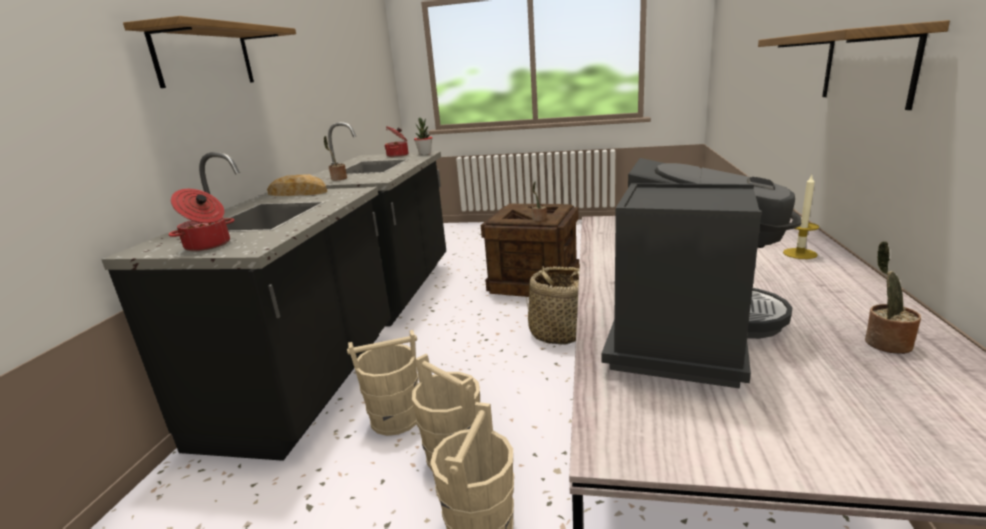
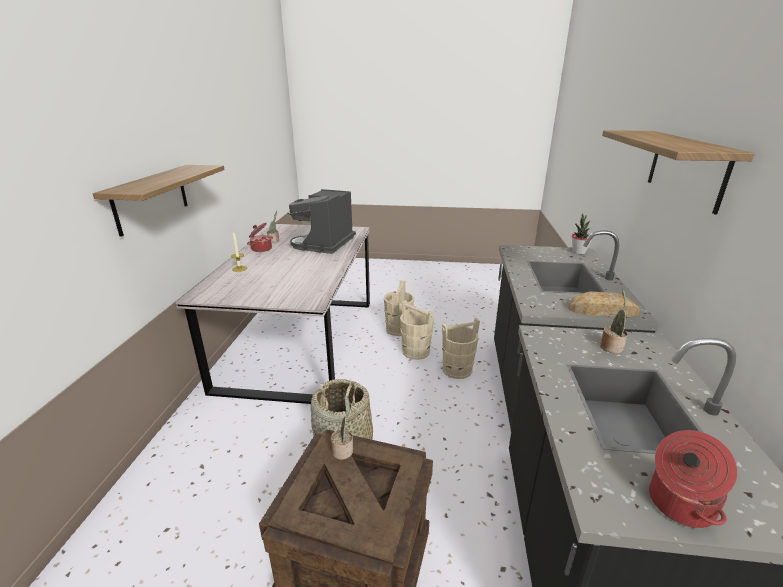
camera: 175 degrees right, 5 degrees up
(208, 245) = (545, 252): cooking pot -> cooking pot (261, 249)
(425, 154) = (600, 495): potted plant -> potted plant (578, 252)

